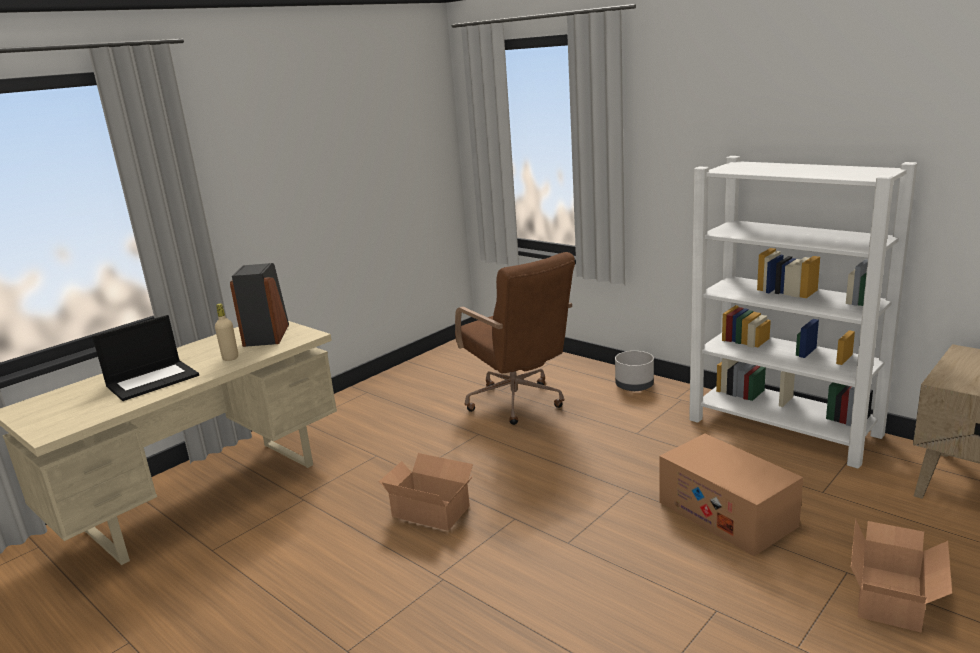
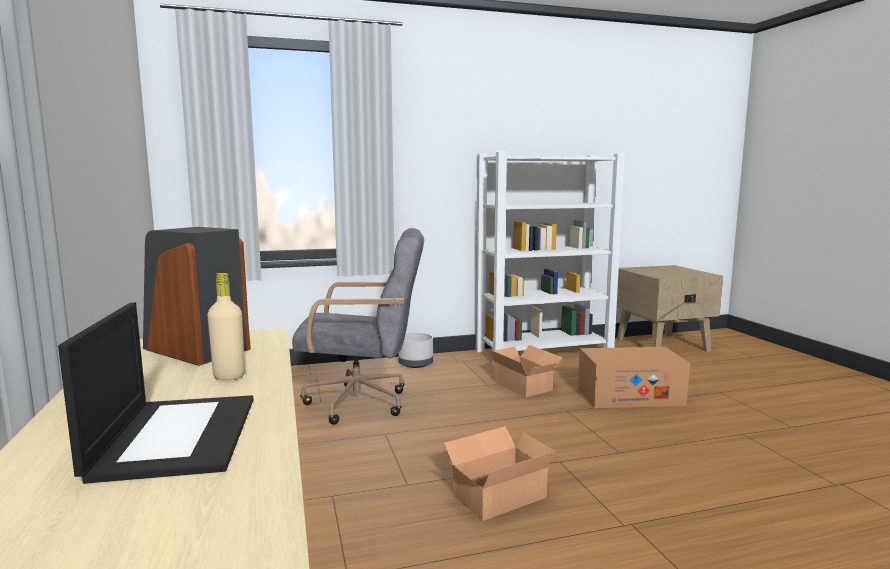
camera: 60 degrees left, 10 degrees down
(518, 404) = (363, 404): brown office chair -> grey office chair
(894, 597) = (750, 391): cardboard box -> cardboard box (523, 385)

